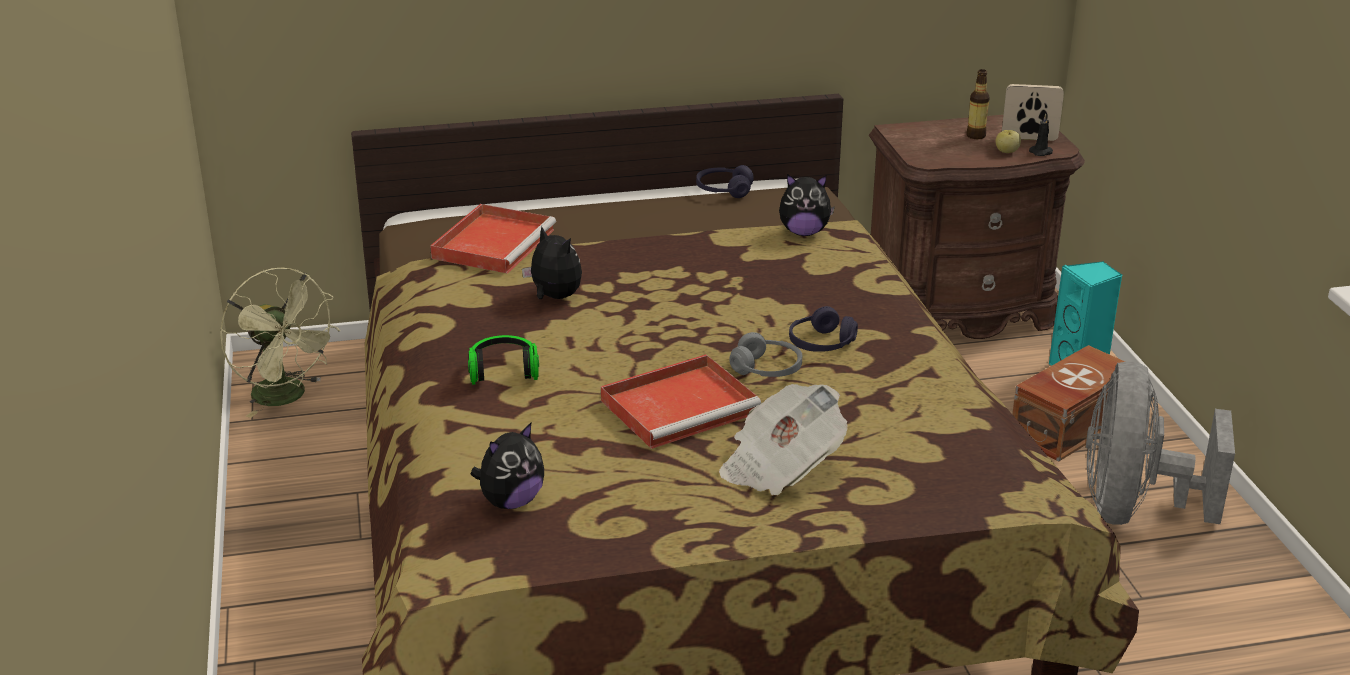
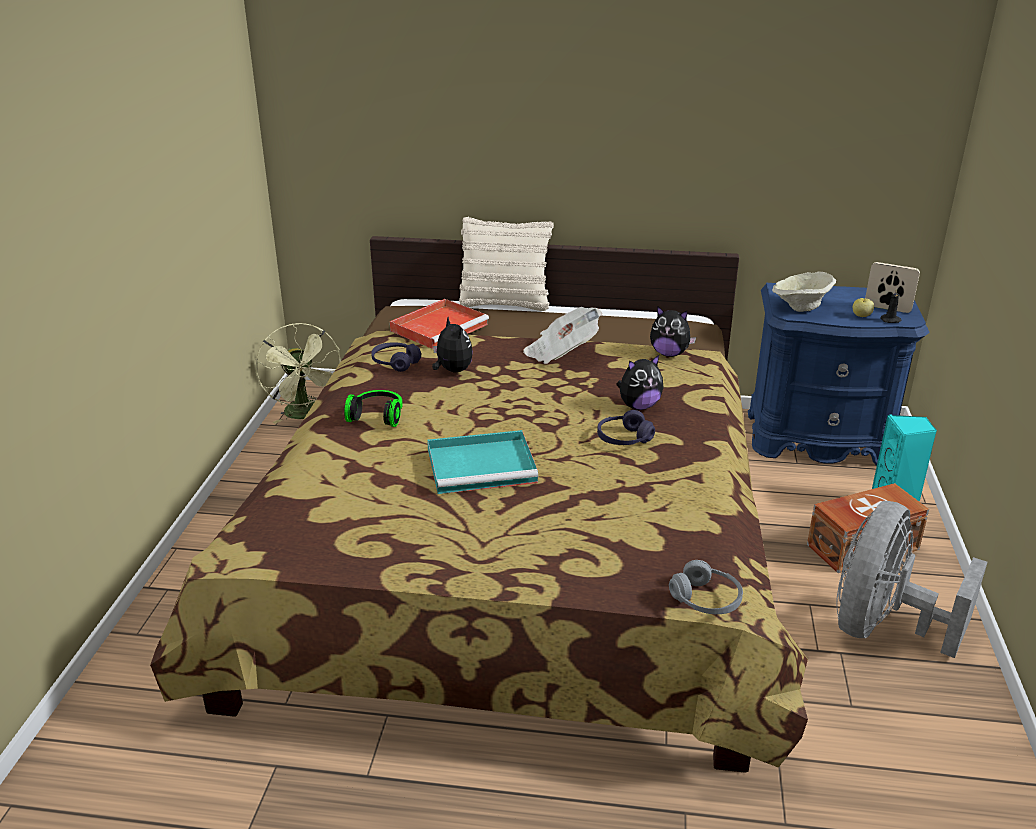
camera: 20 degrees right, 0 degrees up
(511, 501) = (309, 512): plush toy -> plush toy (638, 406)
(550, 199) = (505, 304): none -> beige pillow
(681, 405) = (483, 466): red tray -> turquoise tray
(724, 190) = (633, 315): purple headphones -> purple headphones (395, 363)
(766, 369) = (567, 450): grey headphones -> grey headphones (706, 600)
(780, 466) = (524, 528): newspaper -> newspaper (561, 353)
(934, 152) = (800, 308): none -> beige bowl
(963, 311) = (821, 440): brown nightstand -> blue nightstand
(976, 136) = (843, 300): bottle -> none

